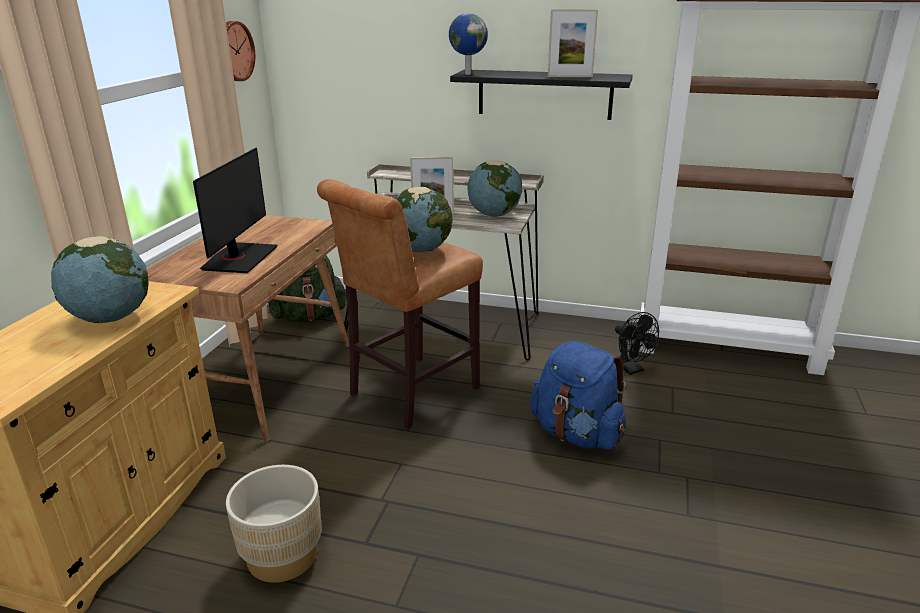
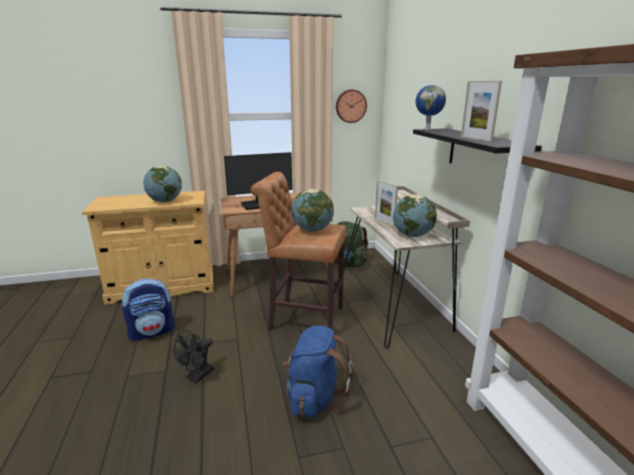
camera: 60 degrees right, 5 degrees down
(282, 556) = (152, 332): beige planter -> backpack
(631, 369) = (433, 403): black fan -> black fan (197, 376)

